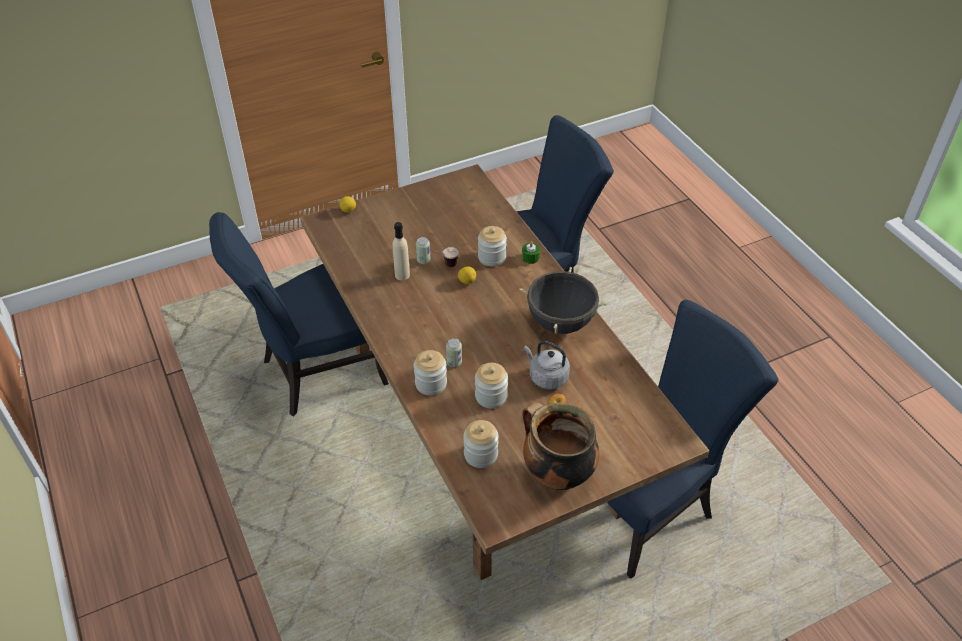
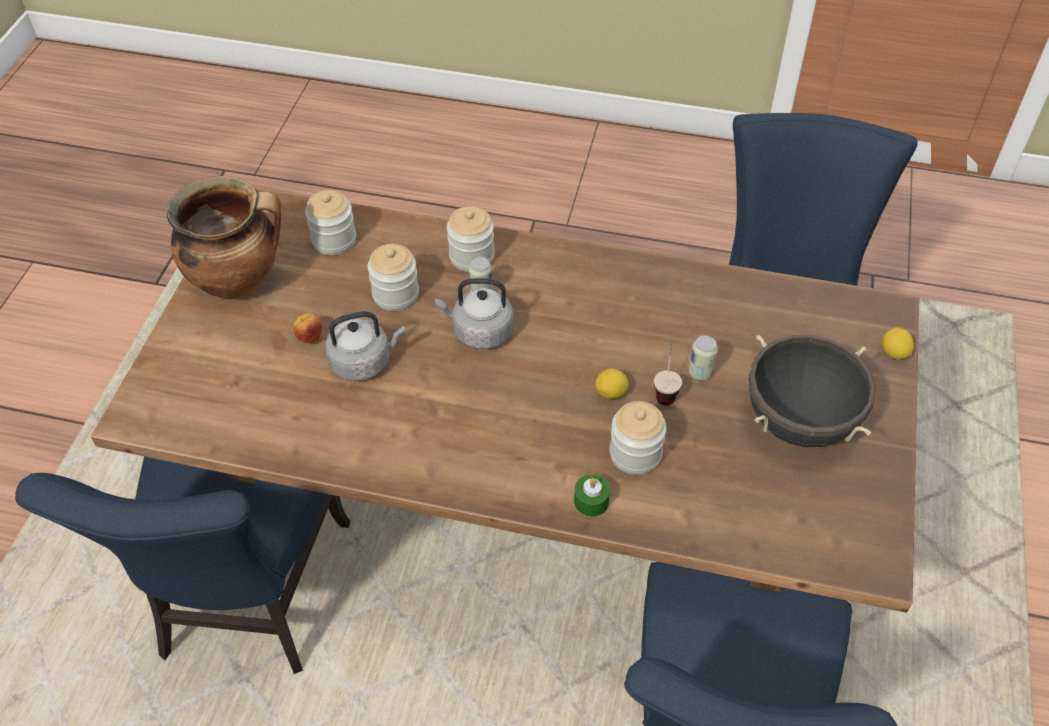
camera: 130 degrees right, 5 degrees up
(402, 275) = (688, 333): beige bottle -> none
(480, 346) = (479, 332): none -> grey kettle
(560, 323) = (430, 440): black cooking pot -> black cooking pot (799, 422)

